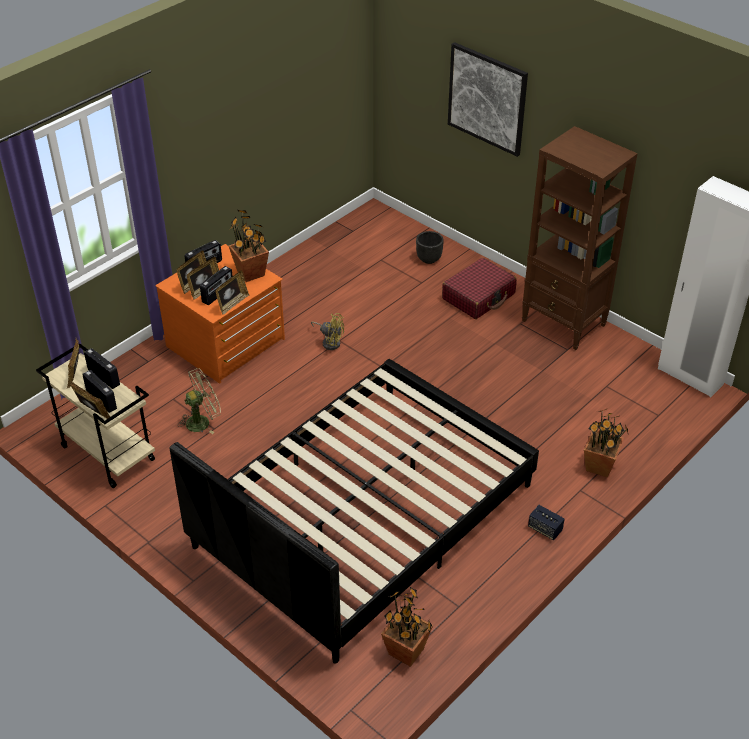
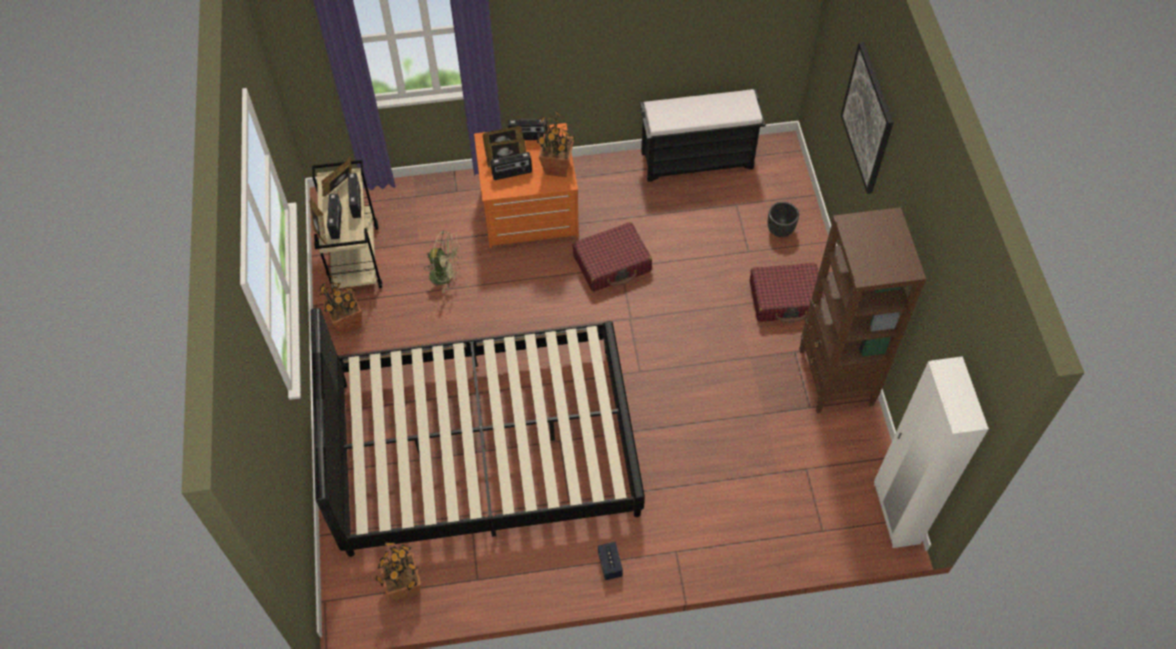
camera: 40 degrees right, 15 degrees up
(232, 304) = (514, 190): picture frame -> none
(322, 247) = (698, 159): none -> black bench
(330, 342) = (612, 263): yellow fan -> red suitcase
(600, 466) = (716, 542): potted plant -> potted plant (347, 323)

